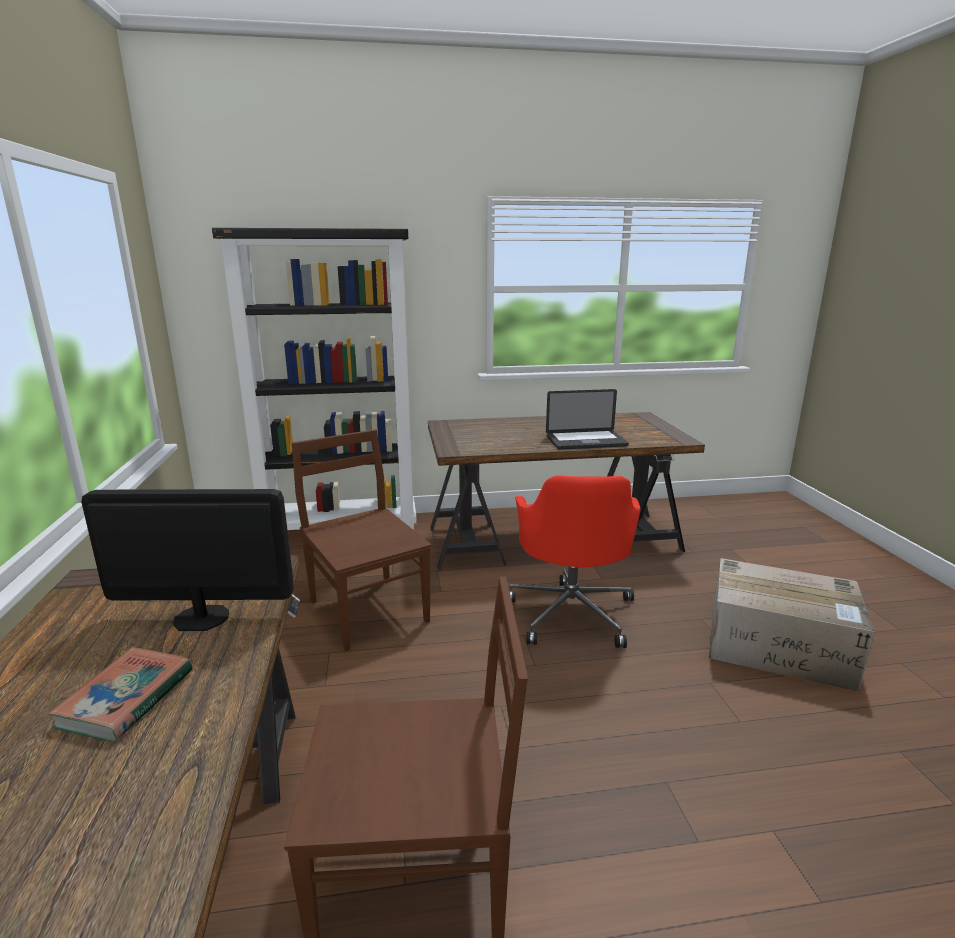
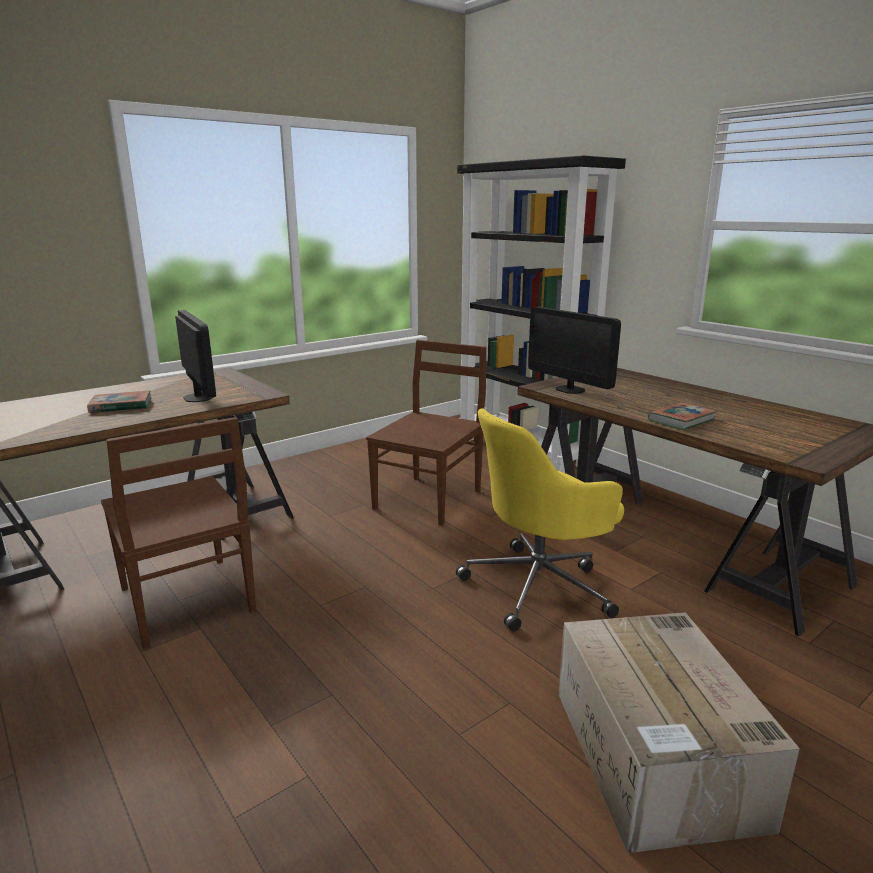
camera: 60 degrees right, 0 degrees up
(475, 446) = (570, 389): none -> monitor
(571, 612) = (539, 586): red office chair -> yellow office chair
(586, 441) = (681, 420): laptop -> book

